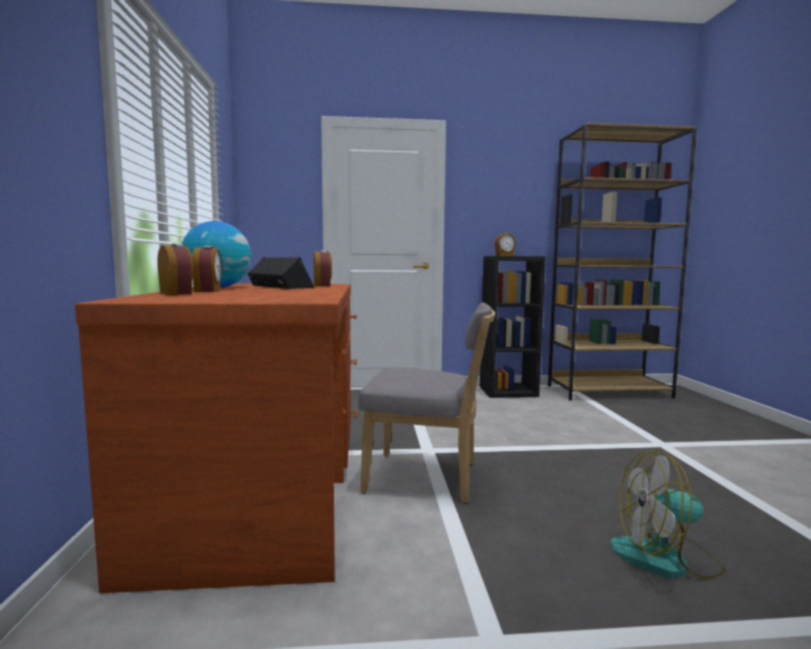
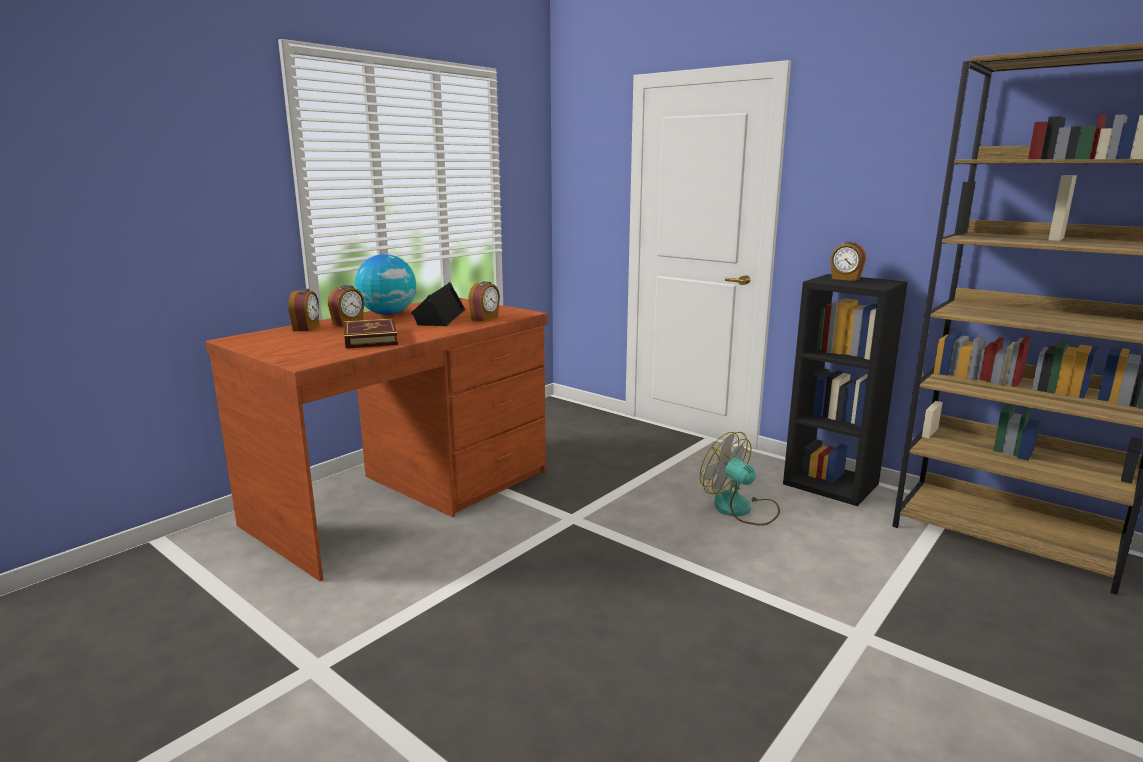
camera: 45 degrees right, 10 degrees up
(288, 293) = (370, 338): none -> book
(428, 478) = (515, 543): grey chair -> none
(666, 558) = (533, 712): fan -> fan (741, 509)

